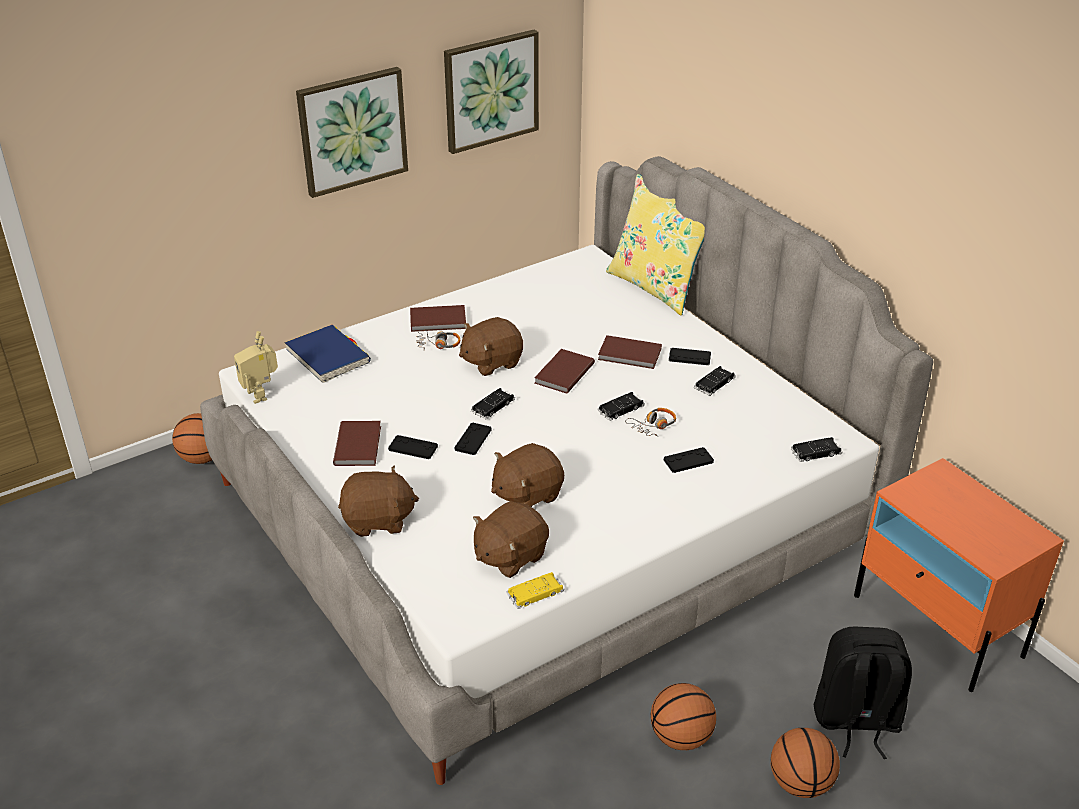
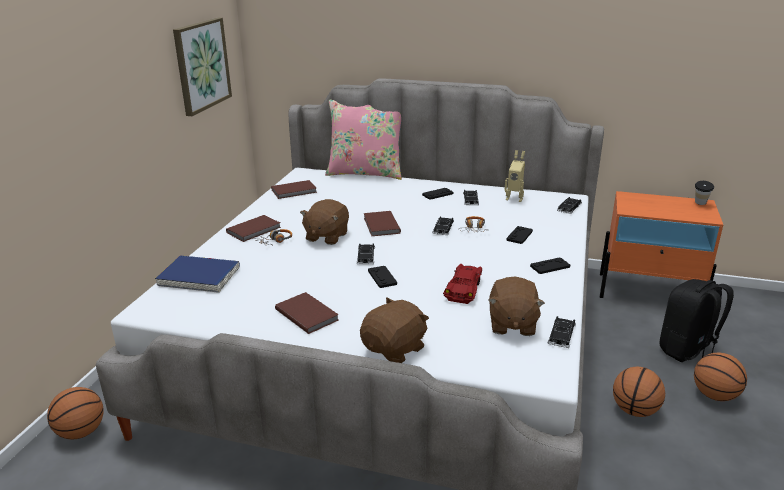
camera: 40 degrees left, 10 degrees down
(261, 394) = (176, 319): toy robot -> toy robot (514, 198)
(352, 131) = (127, 98): picture -> none
(413, 448) = (349, 299): black game controller -> black game controller (550, 266)
(527, 494) = (464, 289): brown plush toy -> red toy car
(535, 594) = (561, 335): yellow toy car -> black toy car
(630, 355) = (404, 204): brown book -> brown book (295, 191)
(656, 287) = (366, 173): yellow pillow -> pink pillow
(1026, 536) = (700, 204): none -> cup

